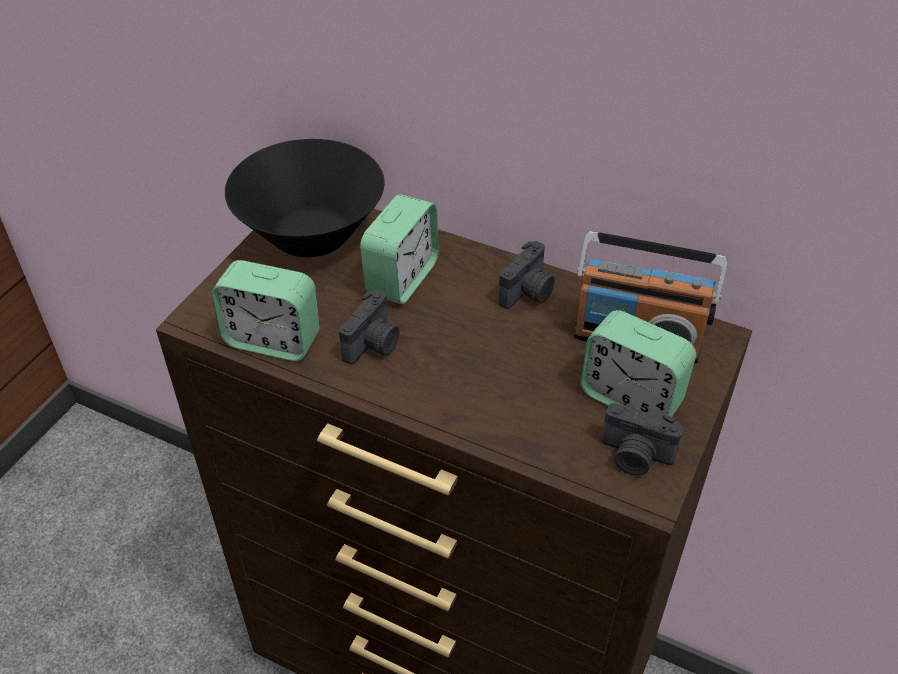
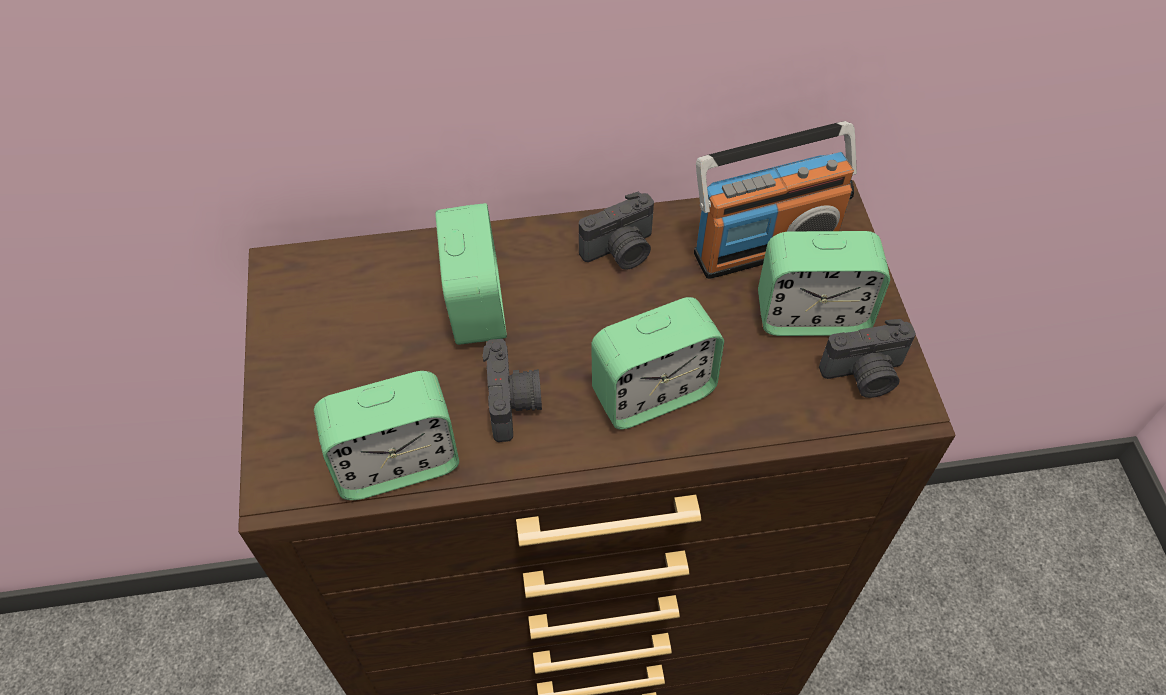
camera: 35 degrees left, 10 degrees up
(311, 236) = (326, 308): black bowl -> none
(469, 386) = (652, 392): none -> alarm clock
(528, 293) = (621, 251): camera -> camera turned 60 degrees clockwise

